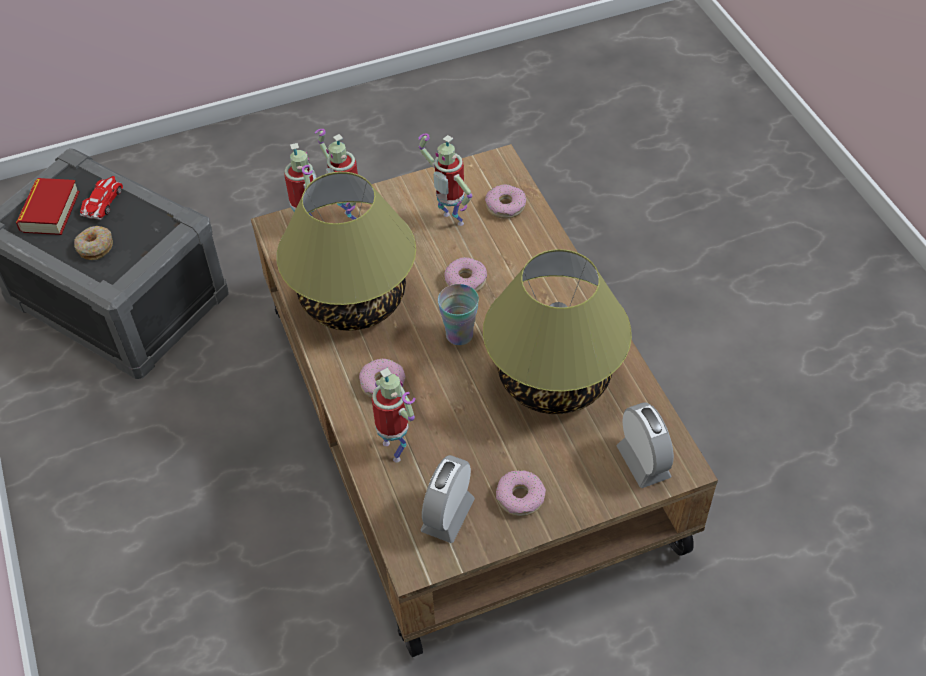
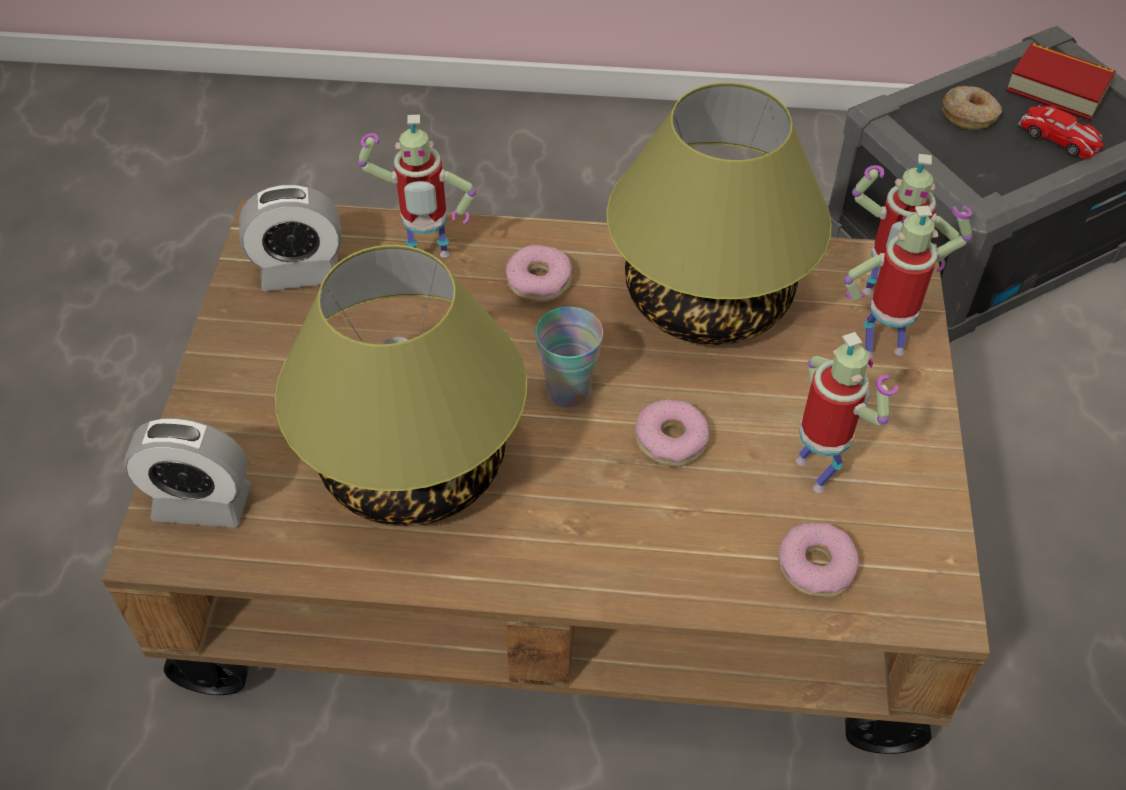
camera: 115 degrees right, 0 degrees up
(447, 515) = (300, 272): alarm clock -> alarm clock turned 120 degrees clockwise
(450, 221) = (817, 473): toy robot -> toy robot turned 90 degrees clockwise
(520, 497) = (265, 348): donut -> none

